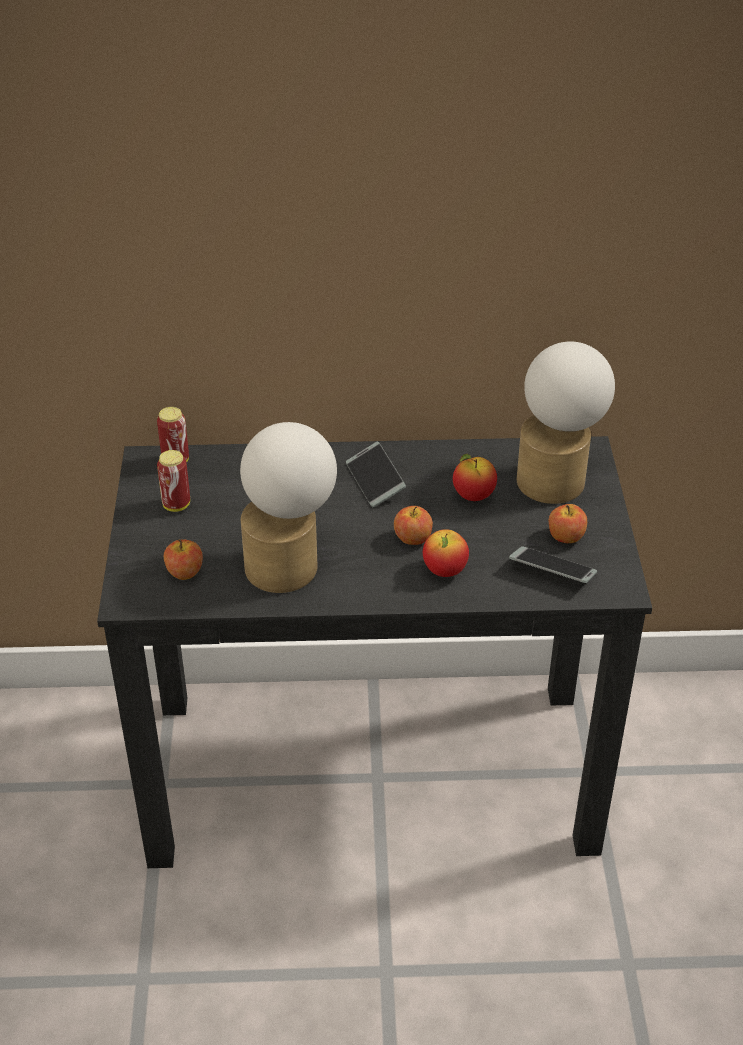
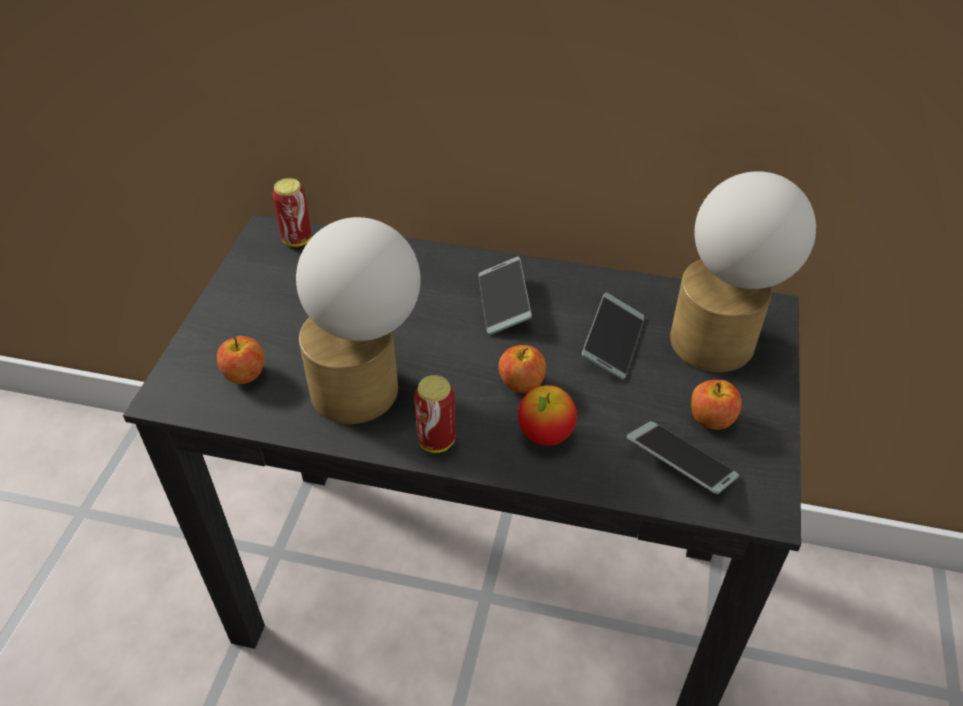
camera: 15 degrees right, 5 degrees up
(176, 505) = (274, 290): can -> can (436, 441)
(473, 496) = (612, 342): apple -> phone

